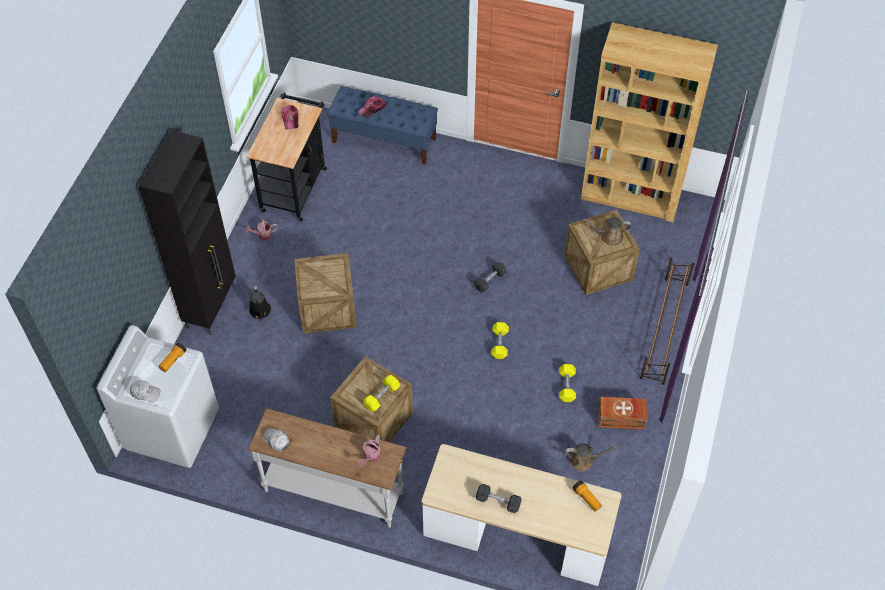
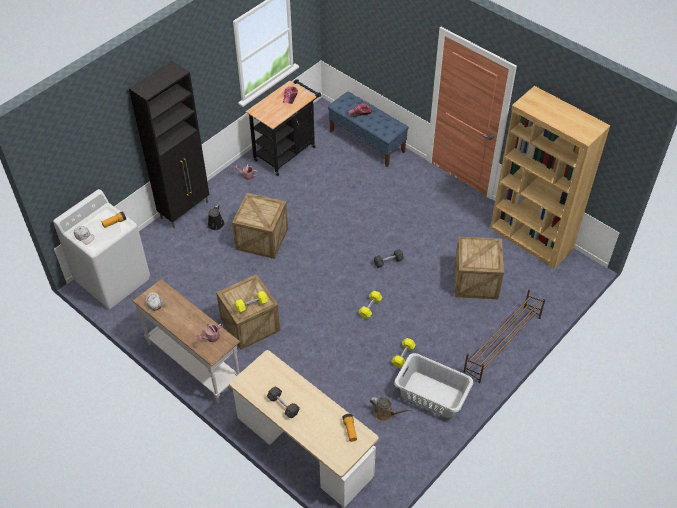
camera: 25 degrees right, 5 degrees down
(609, 236) = (484, 256): brown watering can -> none
(621, 419) = (432, 395): brown storage box -> grey laundry basket

